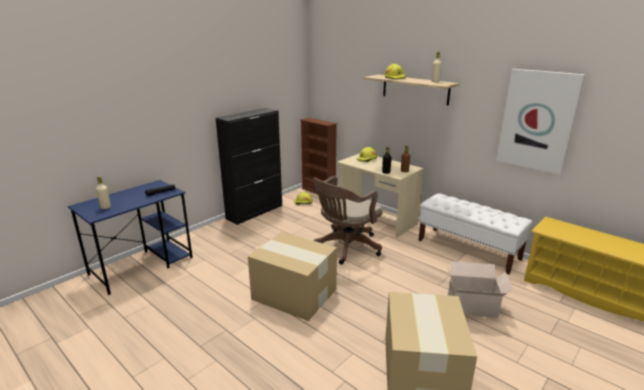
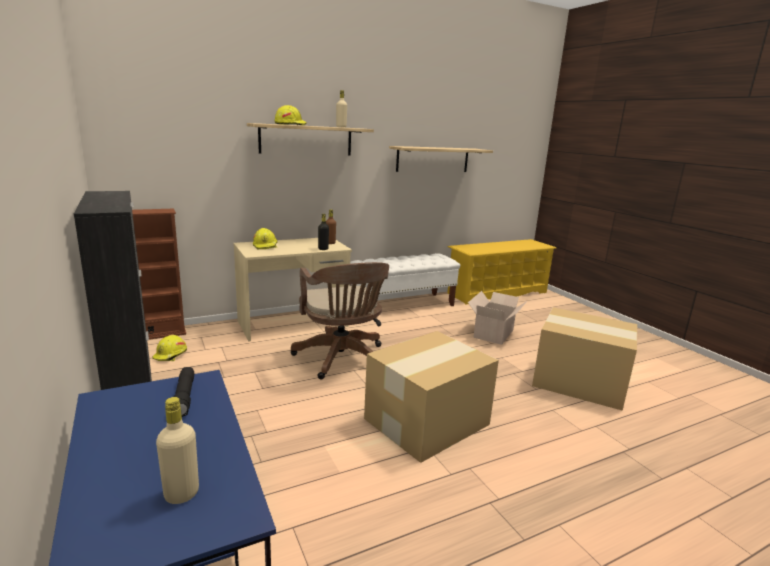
camera: 70 degrees left, 5 degrees down
(537, 120) = (433, 159): picture -> shelf

